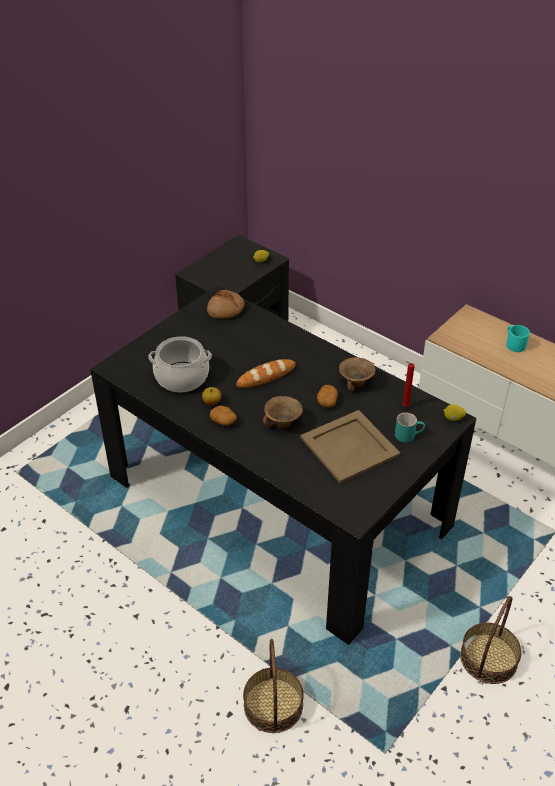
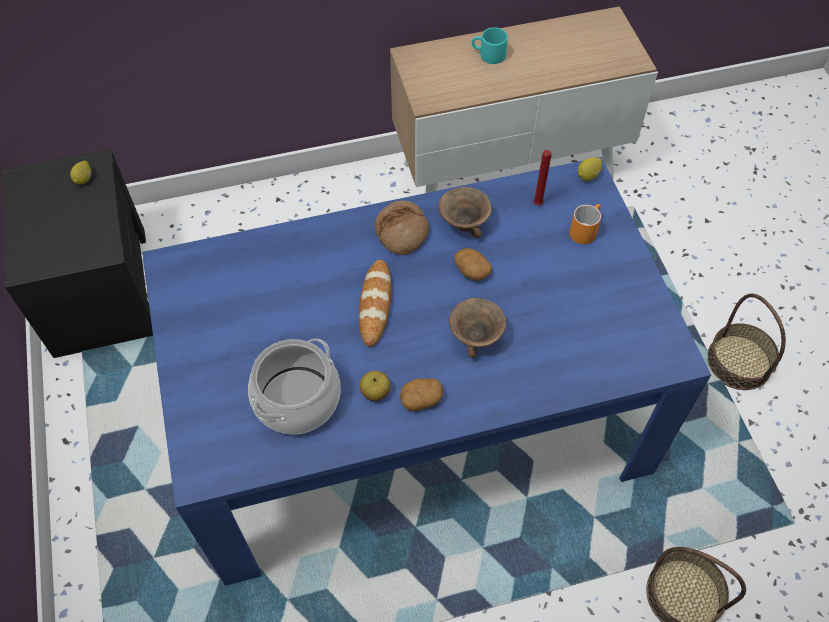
camera: 55 degrees left, 15 degrees up
(226, 310) = (205, 272): bread -> bread (402, 232)
(276, 501) = (413, 419): black dining table -> blue dining table
(349, 447) = (563, 295): beige tray -> none
(408, 435) = (584, 229): turquoise mug -> orange mug

